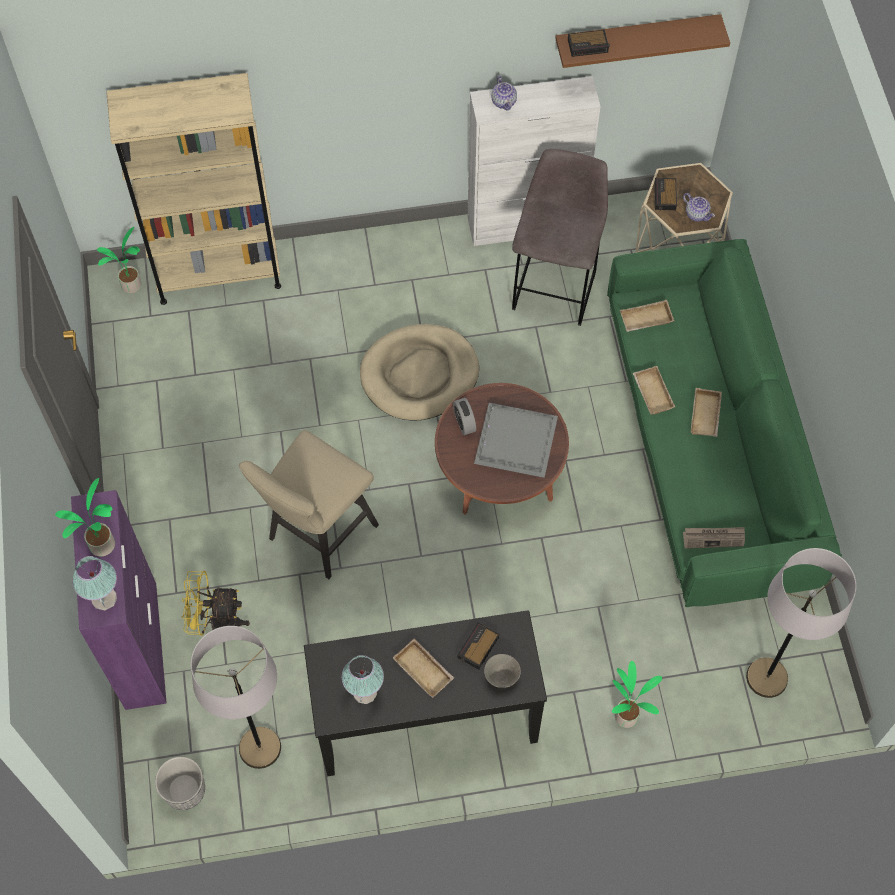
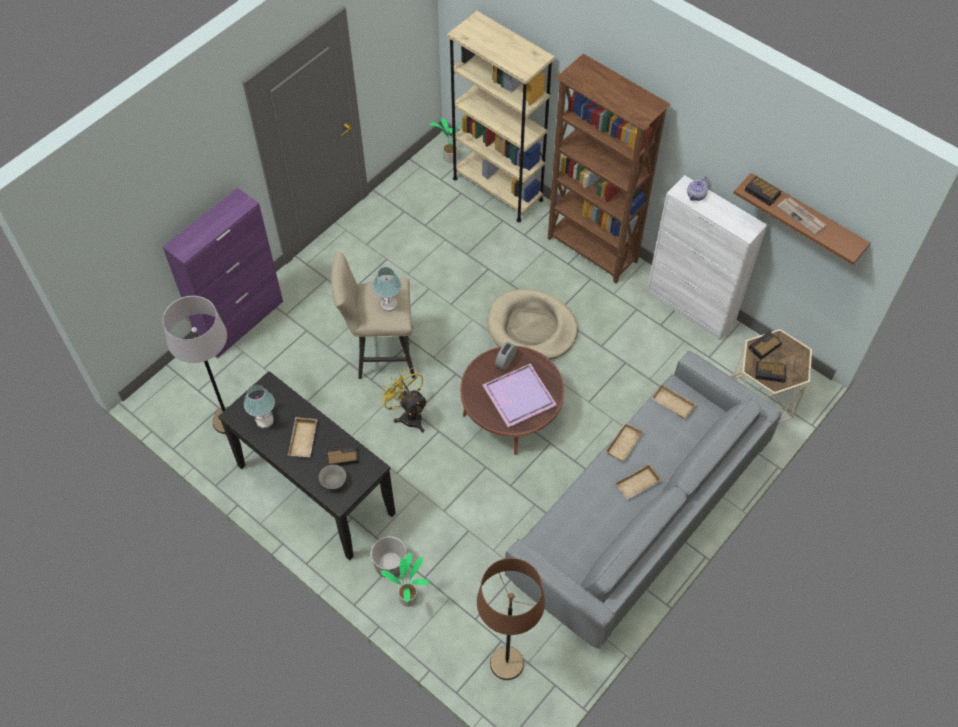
camera: 50 degrees right, 5 degrees down
(102, 547) = (219, 221): potted plant -> none
(104, 599) = (189, 244): table lamp -> table lamp (389, 305)
(184, 790) = (173, 404): planter -> planter (390, 564)
(216, 623) = (284, 345): yellow fan -> yellow fan (408, 415)
(380, 252) = (592, 251): none -> brown bookcase
(515, 439) = (519, 395): grey tray -> purple tray
(555, 288) = (662, 353): grey stool -> none
(697, 214) = (770, 373): teapot -> alarm clock
(706, 445) = (638, 513): green sofa -> grey sofa
(714, 538) = (554, 549): newspaper -> newspaper (801, 216)
(766, 678) = (506, 663): grey floor lamp -> brown floor lamp

